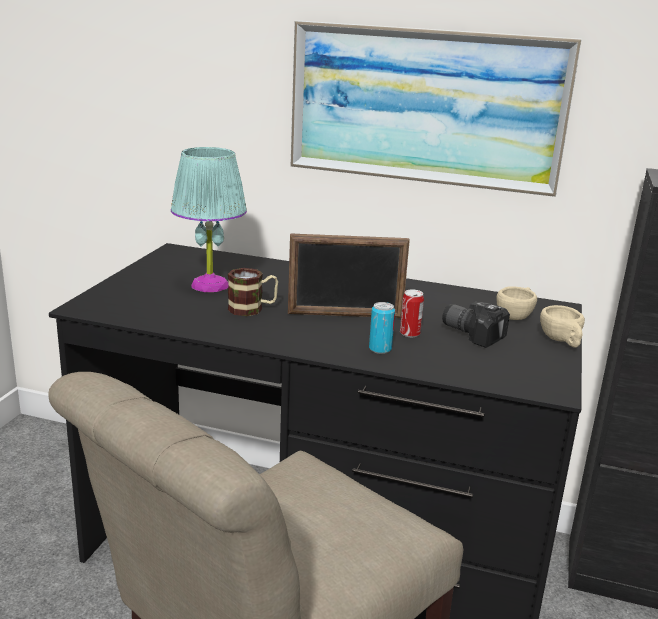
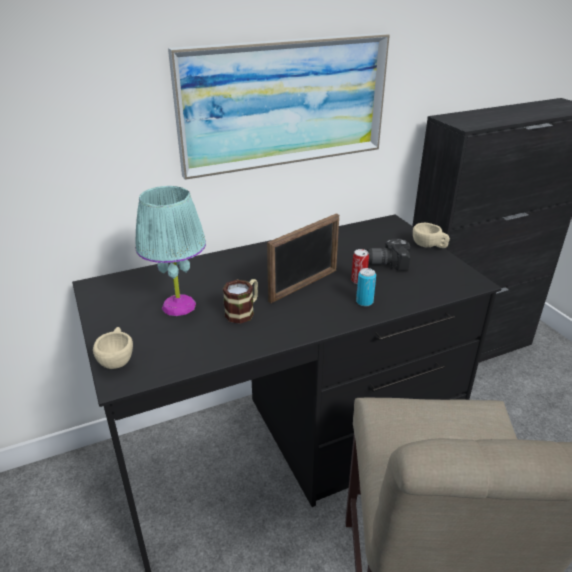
camera: 40 degrees left, 10 degrees up
(516, 316) = (383, 238): beige cup -> beige cup (117, 359)

